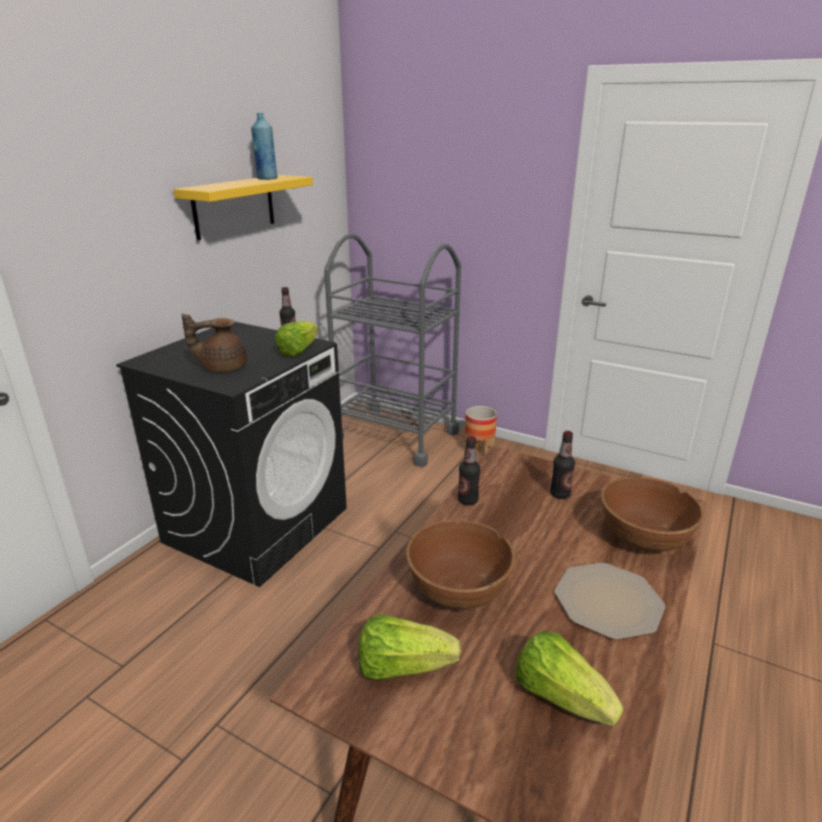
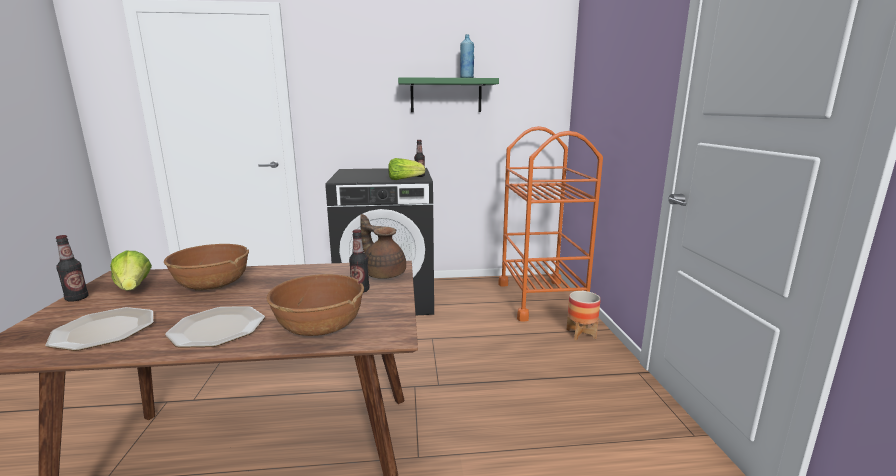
camera: 55 degrees right, 10 degrees down
(222, 367) = (359, 176): brown teapot -> brown teapot (384, 273)
(234, 206) = (446, 95): yellow shelf -> green shelf
(395, 435) = (541, 299): grey cart -> orange cart
(468, 500) = (322, 268): bottle -> bottle (77, 298)
(560, 696) = (105, 330): lettuce -> plate

